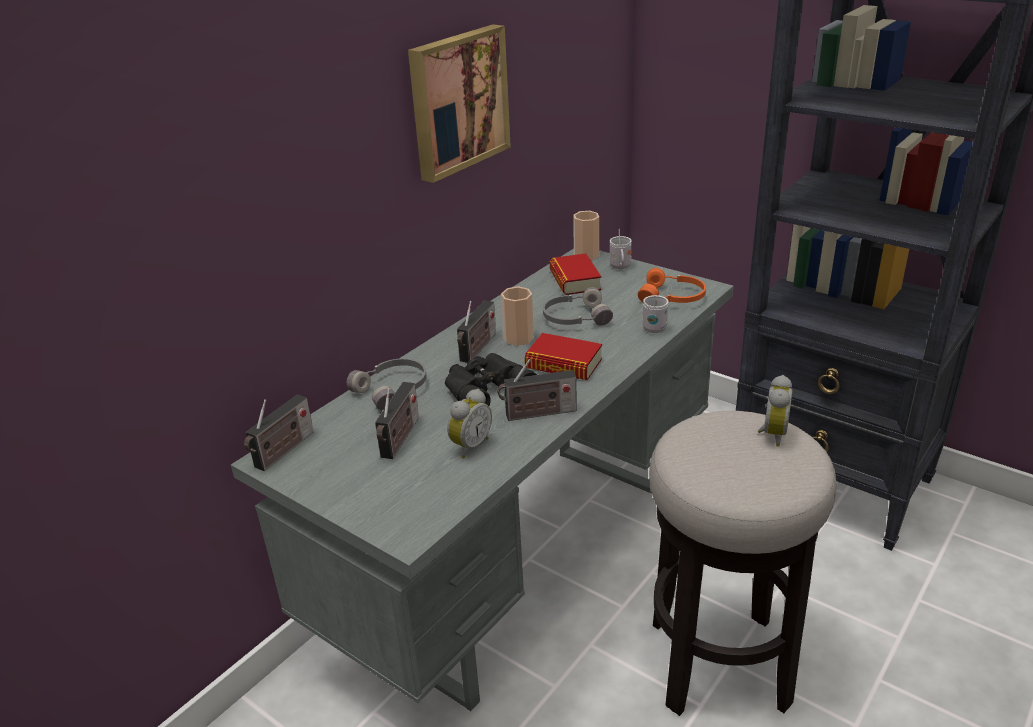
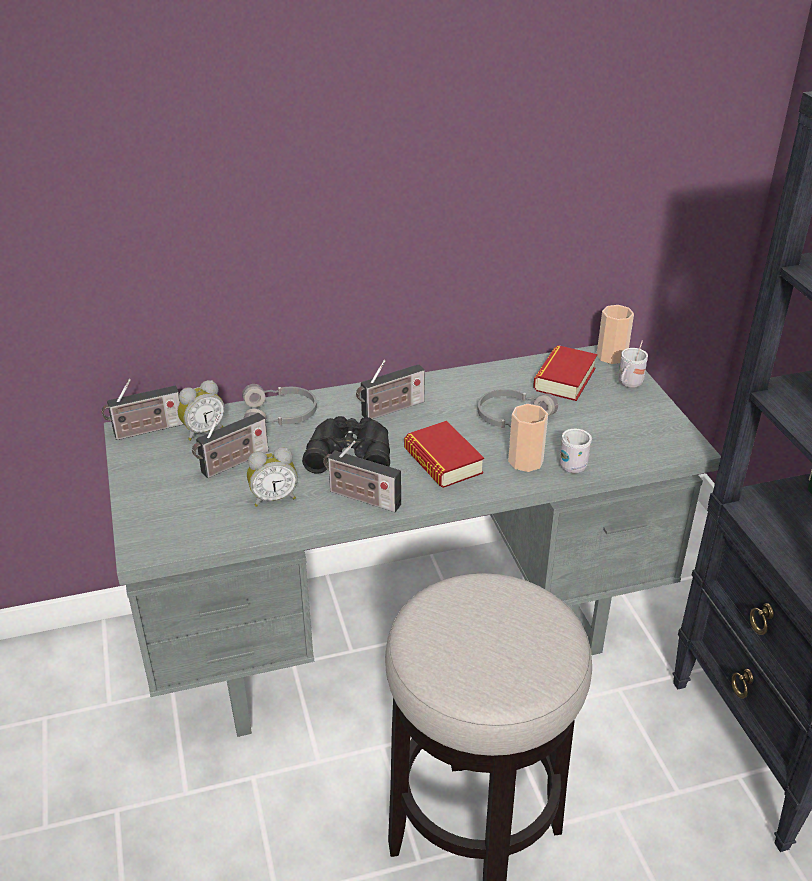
camera: 35 degrees right, 5 degrees up
(457, 101) = (448, 149): picture -> none
(518, 338) = (437, 416): cup -> cup (525, 461)
(672, 297) = (637, 441): orange headphones -> none
(771, 434) = (539, 632): alarm clock -> alarm clock (203, 431)

